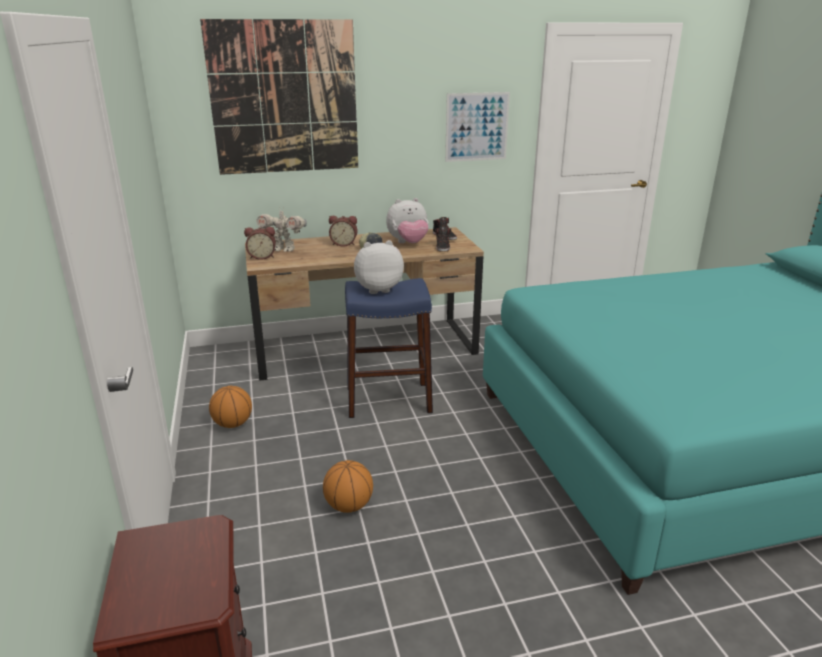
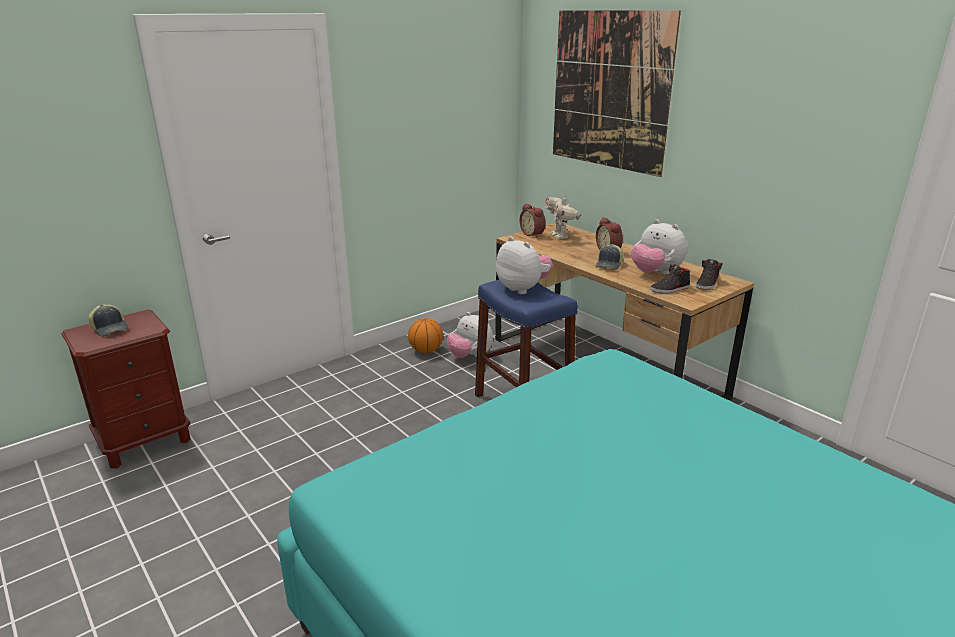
camera: 65 degrees right, 0 degrees up
(155, 576) = (110, 328): none -> cap
(275, 402) = (470, 356): none -> plush toy
(349, 506) = (355, 431): basketball -> none
(477, 127) = (808, 159): picture -> none

